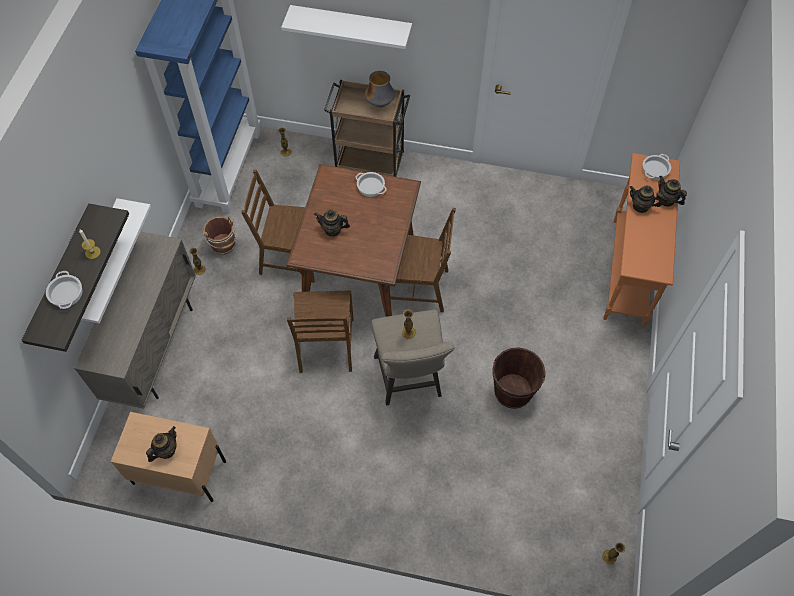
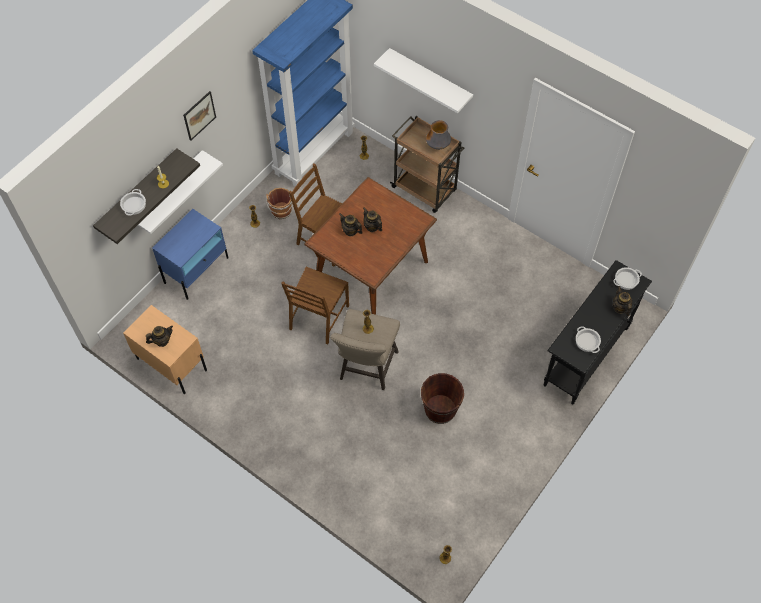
camera: 25 degrees right, 0 degrees up
(101, 152) = (199, 115): none -> picture
(156, 349) = (196, 270): beige cabinet -> blue nightstand
(370, 186) = (396, 208): cooking pot -> cooking pot (587, 341)
(418, 287) = (410, 302): brown chair -> none
(627, 272) = (585, 356): orange console table -> black console table
(640, 206) = (596, 304): teapot -> teapot (372, 227)

